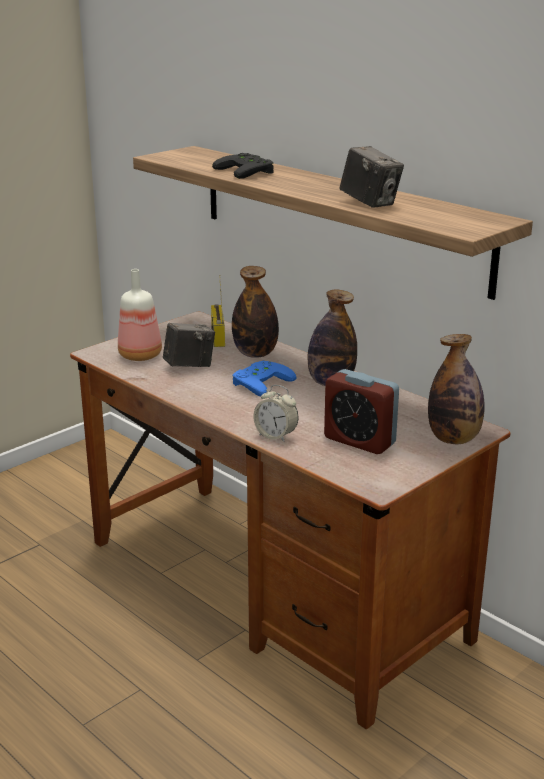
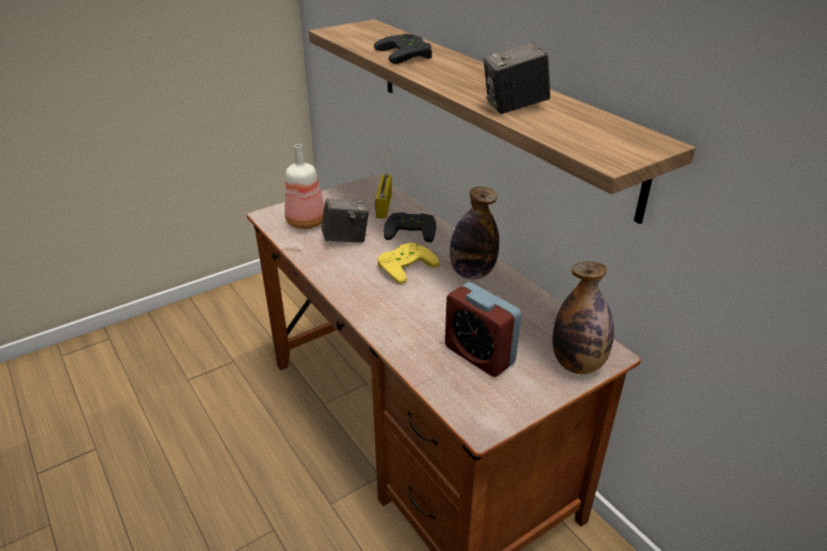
camera: 10 degrees right, 10 degrees up
(255, 354) = (411, 229): bottle -> black game controller
(259, 381) = (404, 265): blue game controller -> yellow game controller
(276, 436) = (398, 338): alarm clock -> none
(370, 203) = (514, 107): camera -> camera turned 105 degrees clockwise

